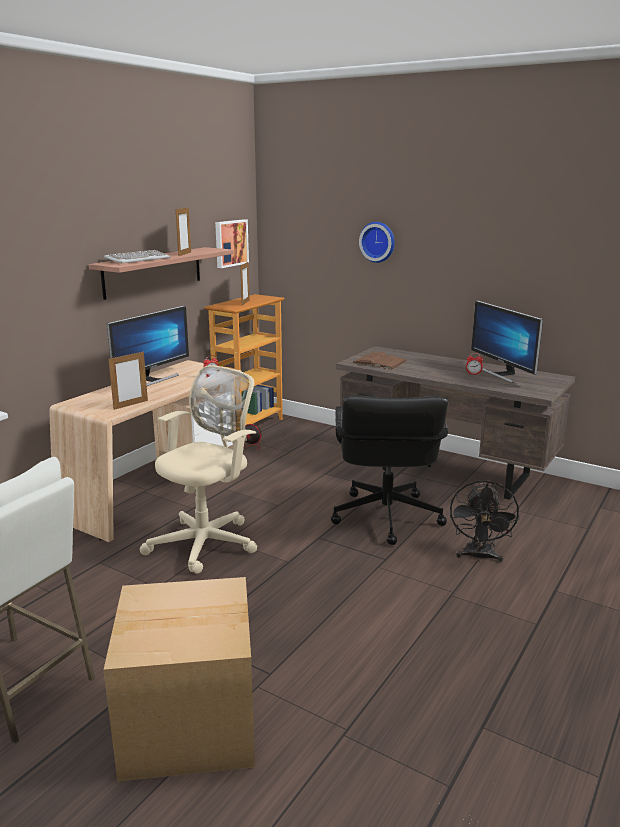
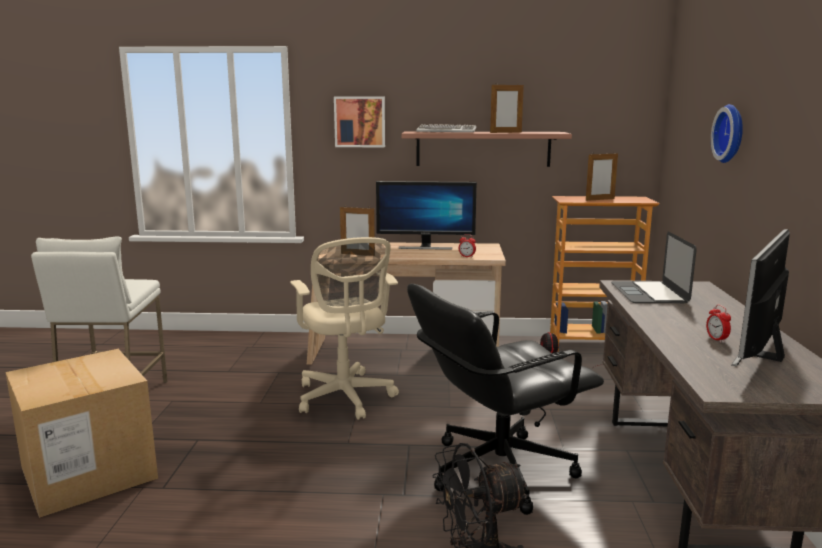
camera: 60 degrees right, 5 degrees down
(207, 542) = (345, 398): beige office chair -> beige office chair turned 60 degrees clockwise
(230, 243) = (609, 131): picture -> picture (360, 121)
(379, 362) = (649, 293): brown book -> laptop

